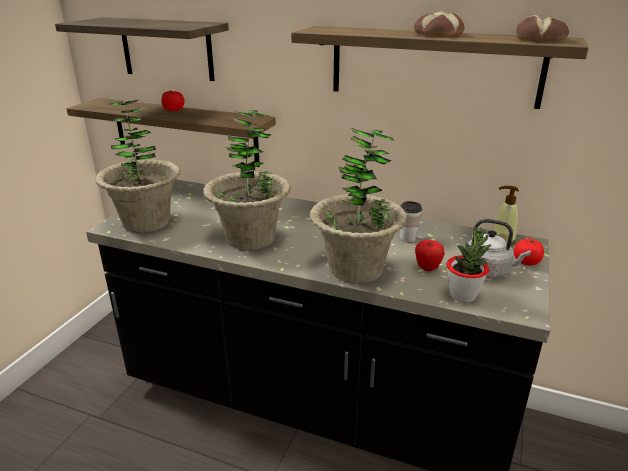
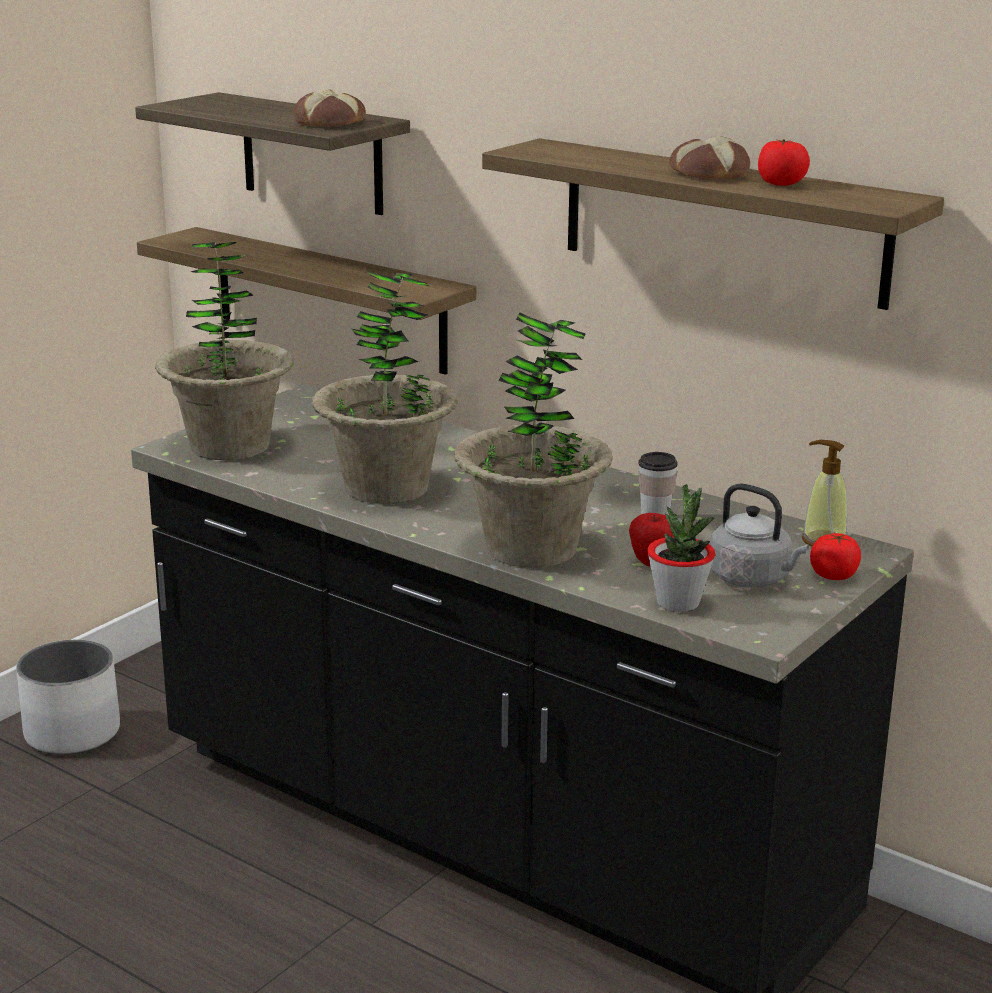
camera: 15 degrees right, 5 degrees down
(69, 380) = (71, 733): none -> white planter
(173, 110) = (310, 260): tomato -> tomato (781, 183)
(540, 39) = (857, 195): bread -> bread (331, 122)

